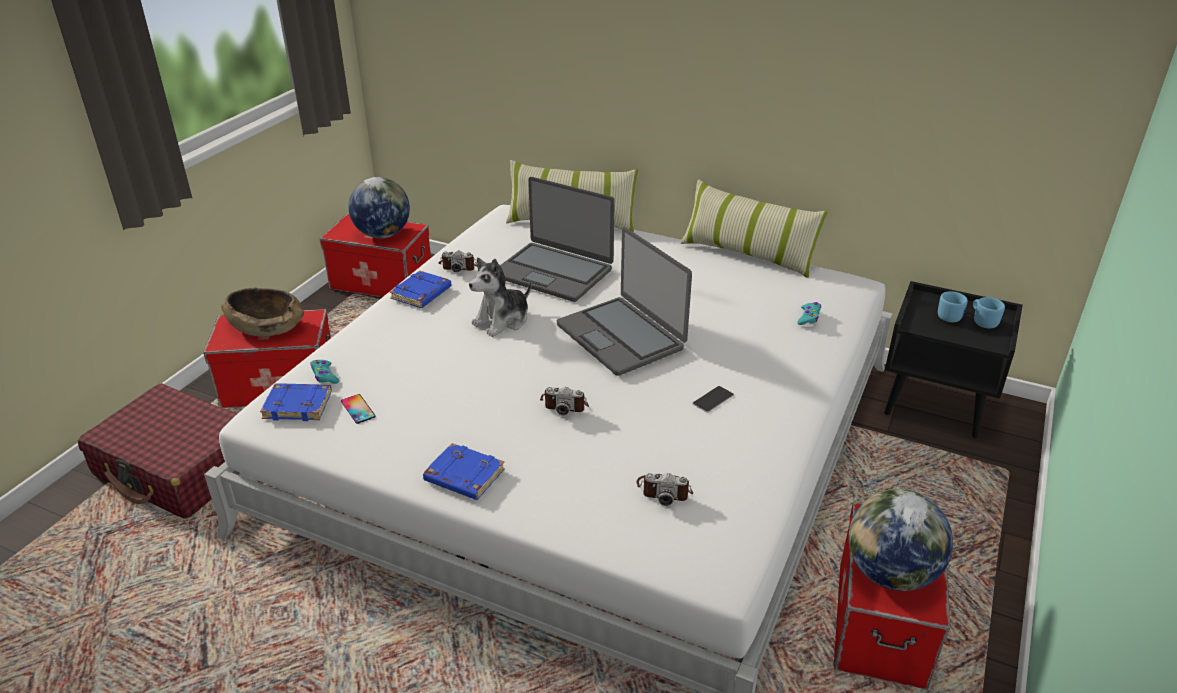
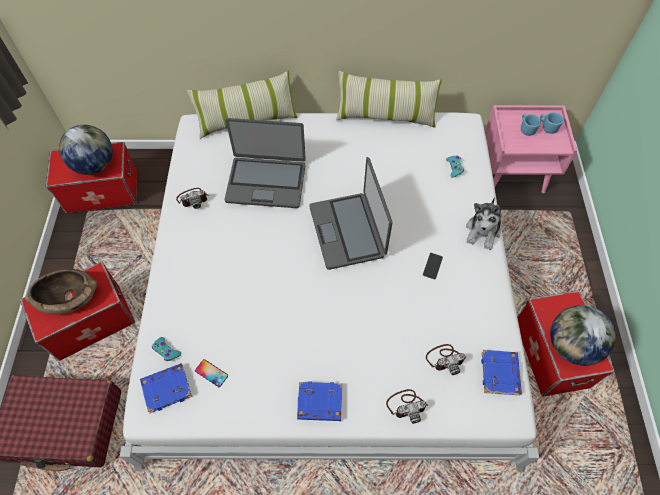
camera: 25 degrees left, 25 degrees up
(421, 294) = (184, 239): blue book -> blue book (500, 374)
(502, 321) = (260, 246): plush toy -> plush toy (483, 231)
(565, 404) = (346, 310): camera -> camera (406, 405)
(621, 336) = (348, 231): laptop -> laptop turned 45 degrees clockwise
(936, 405) = (513, 174): black nightstand -> pink nightstand

